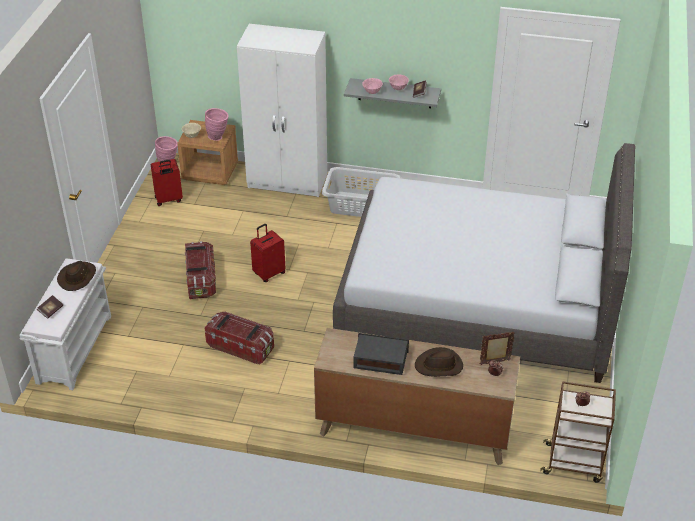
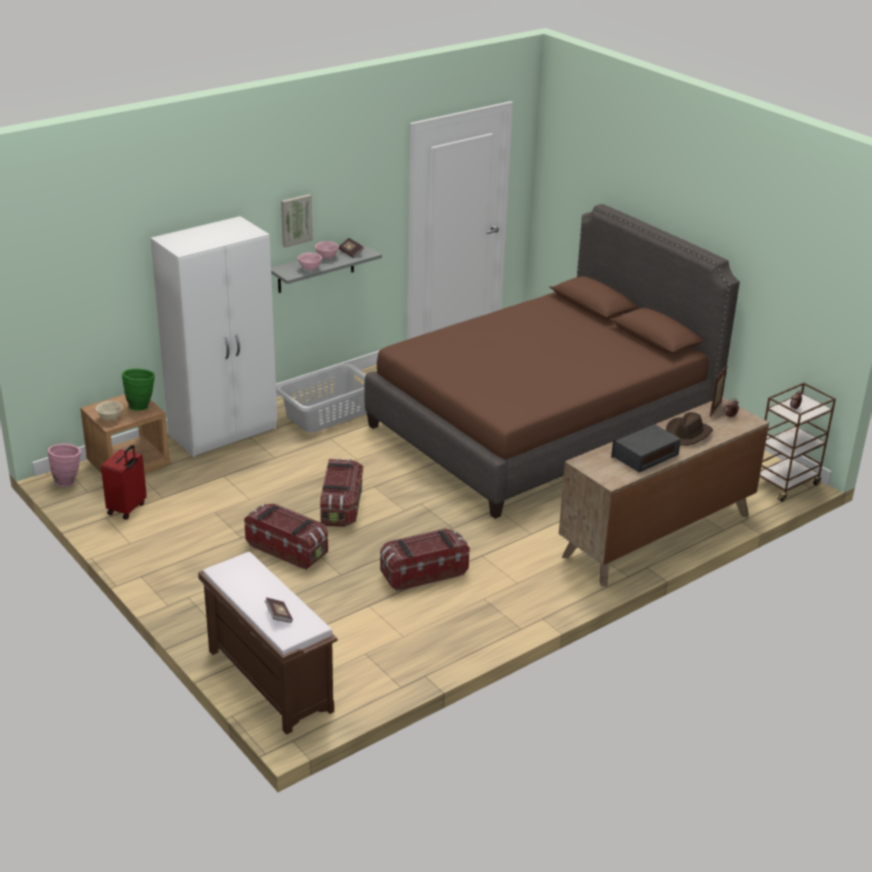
camera: 50 degrees left, 10 degrees down
(74, 348) = (268, 680): white bench -> brown bench
(77, 277) = (249, 575): brown hat -> none
(218, 137) = (141, 406): pink vase -> green vase
(269, 273) = (341, 507): red suitcase -> storage box
(377, 50) = (295, 220): none -> picture
(478, 300) = (541, 426): grey bed -> brown bed

